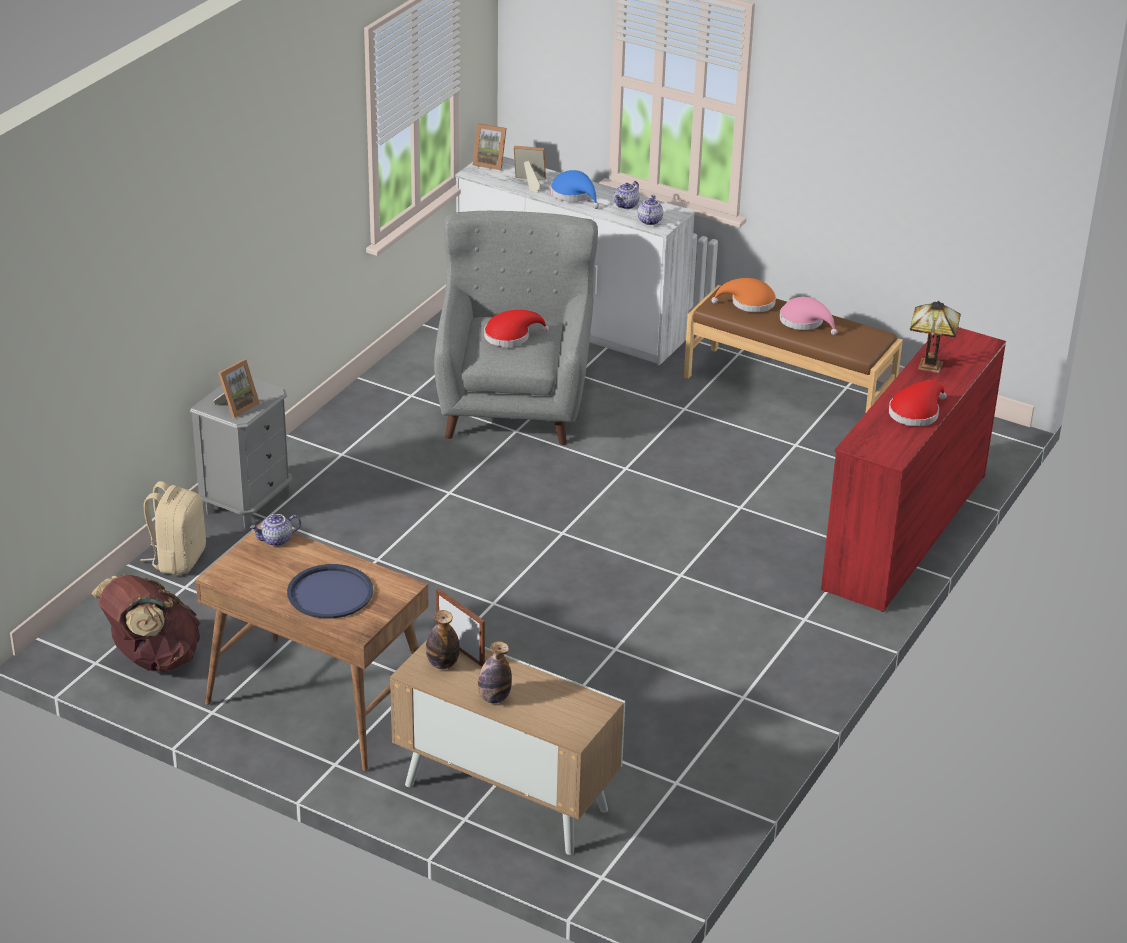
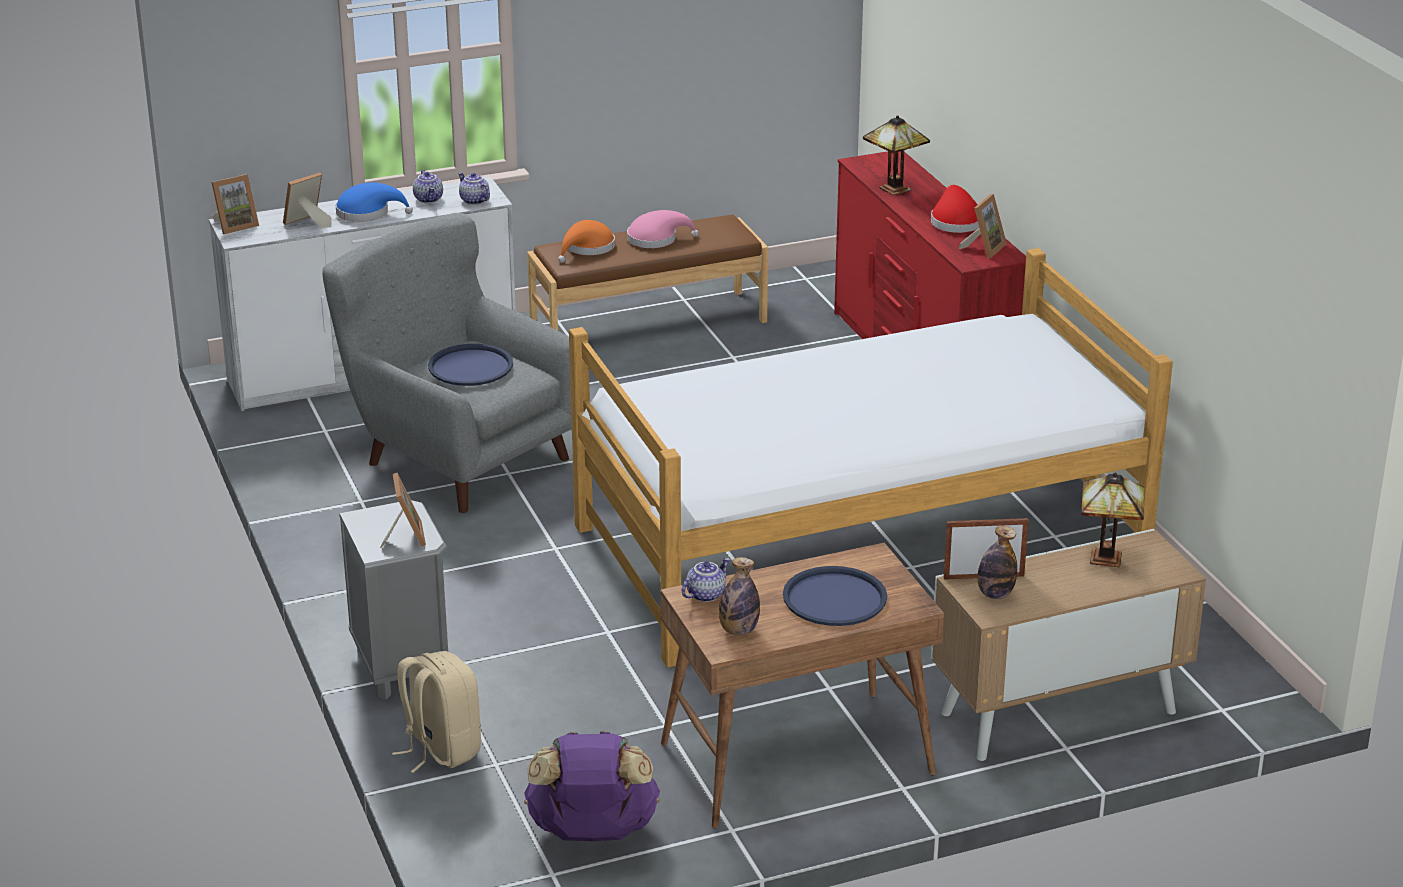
camera: 50 degrees left, 5 degrees down
(152, 658) = (592, 833): brown backpack -> purple backpack
(276, 540) = (705, 594): teapot -> teapot turned 150 degrees counterclockwise
(494, 698) = (1078, 588): bottle -> bottle (738, 630)
(510, 336) = (470, 367): red hat -> blue tray
(554, 695) = (1108, 557): none -> table lamp
(616, 613) = (861, 543): none -> bed
(889, 442) = (984, 248): none -> picture frame

